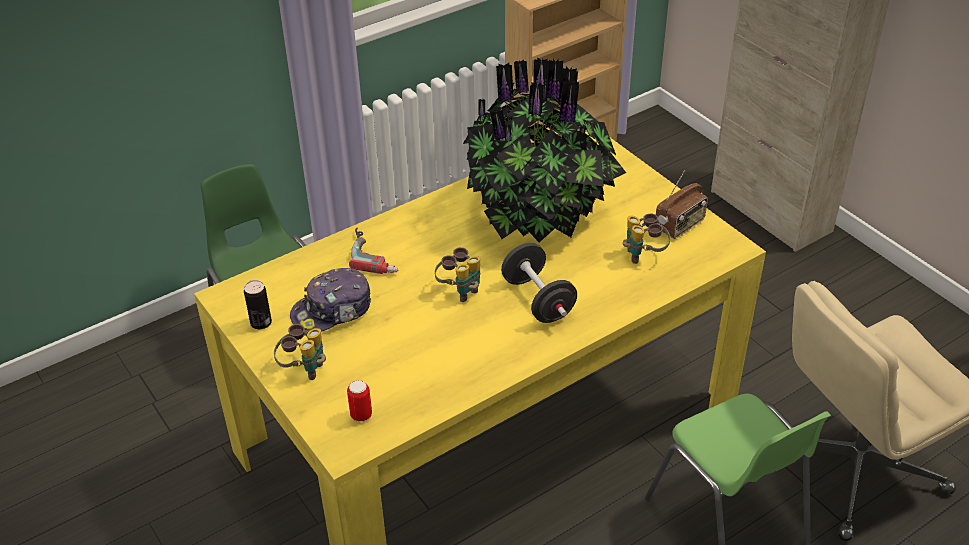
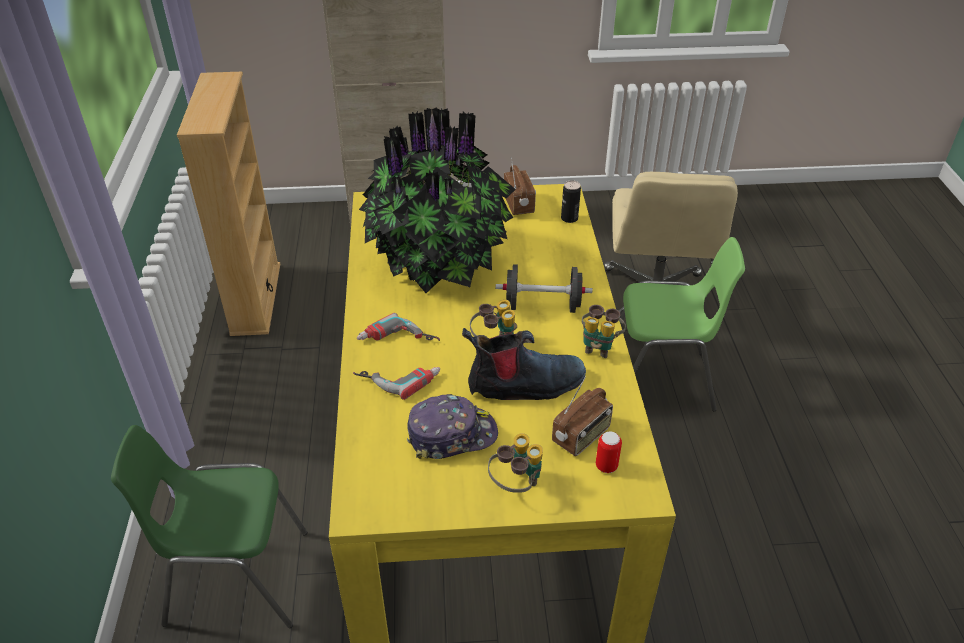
camera: 60 degrees left, 0 degrees up
(261, 323) = (424, 495): can -> can (569, 218)
(332, 311) = (451, 435): cap -> cap turned 105 degrees counterclockwise
(385, 387) = (581, 436): none -> radio
(415, 236) = (397, 342): none -> power drill
(422, 329) = (525, 385): none -> boot
(644, 255) = (536, 234): binoculars -> binoculars (599, 346)

